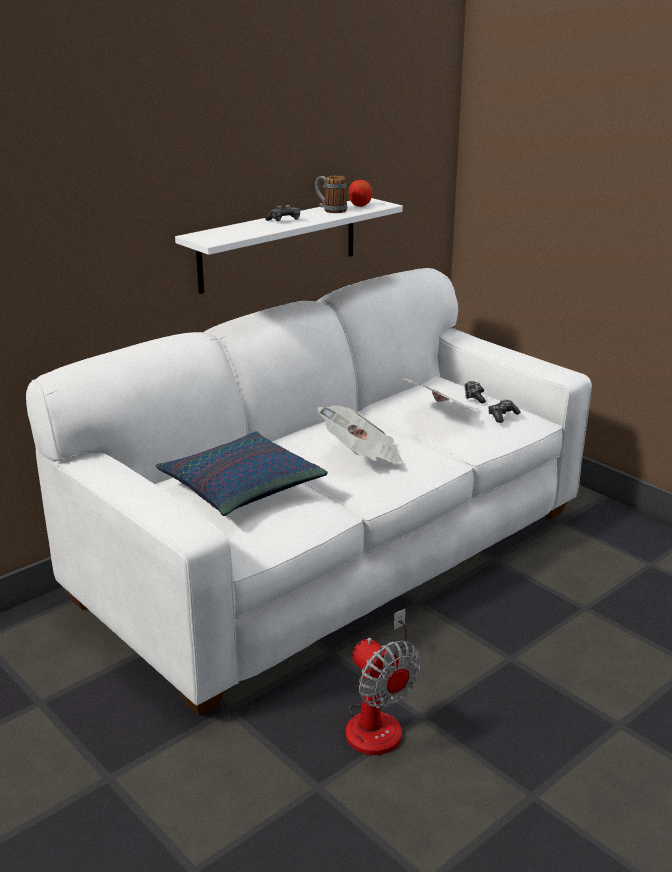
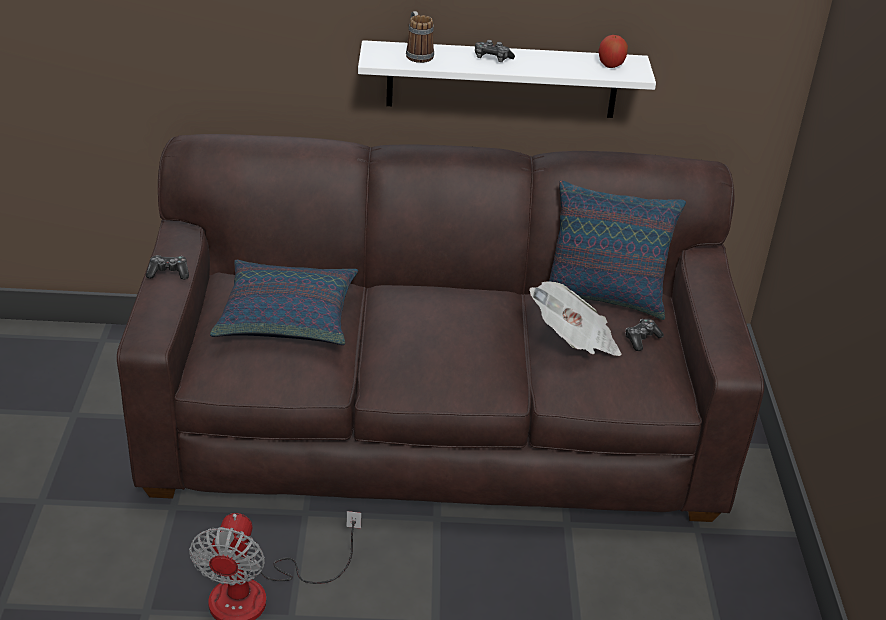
camera: 40 degrees right, 10 degrees up
(330, 210) = (567, 60): mug -> mug (417, 54)
(334, 554) = (433, 428): white sofa -> brown sofa
(362, 456) = (428, 343): newspaper -> none
(416, 390) = (604, 300): none -> blue pillow
(502, 416) = (633, 376): game controller -> game controller (168, 273)

